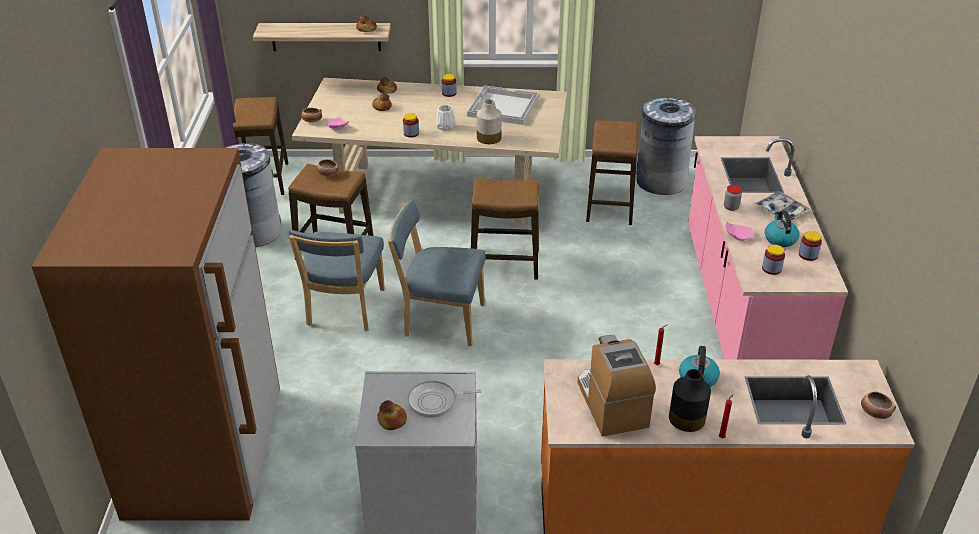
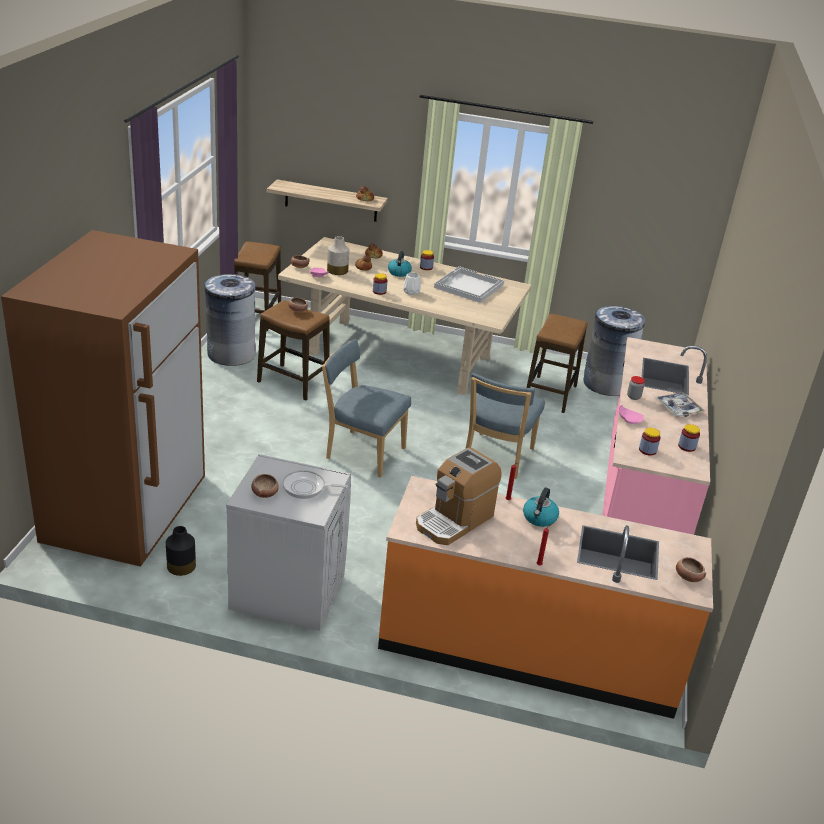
camera: 10 degrees right, 5 degrees down
(344, 310) = (283, 428): blue chair -> blue chair (496, 458)
(392, 420) = (265, 493): bread -> bowl
(488, 138) = (445, 307): beige vase -> beige vase (337, 270)
(504, 264) = (436, 421): stool -> none
(612, 404) = (454, 520): coffee machine -> coffee machine turned 135 degrees counterclockwise
(686, 418) = (515, 544): black vase -> black vase (181, 566)
(780, 239) = (667, 429): kettle -> kettle (399, 272)

